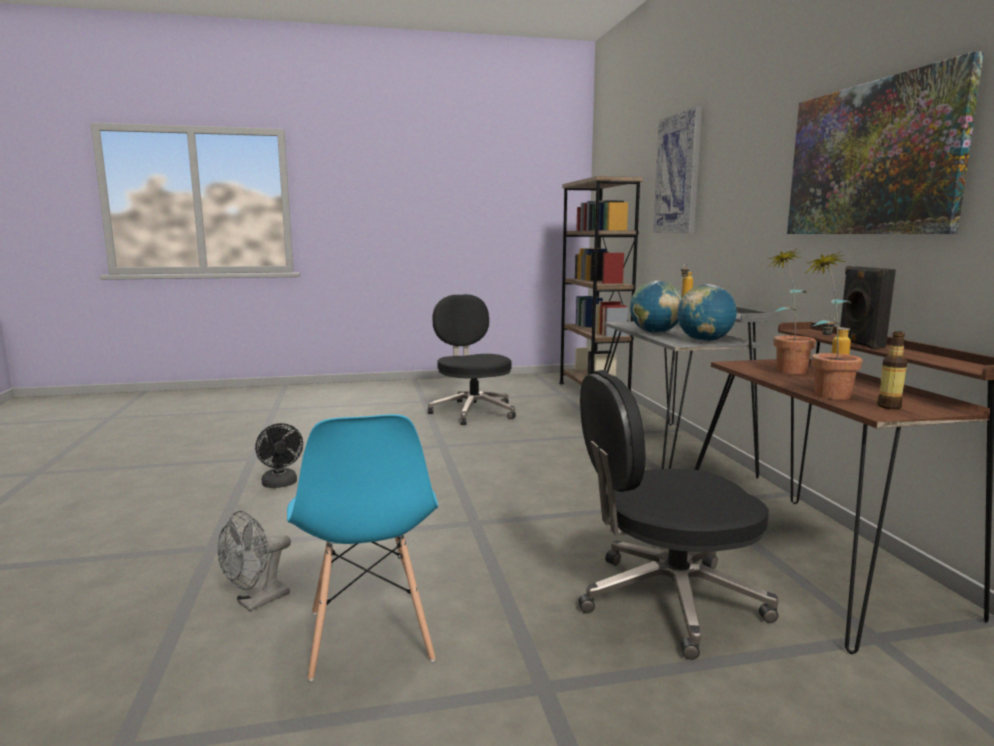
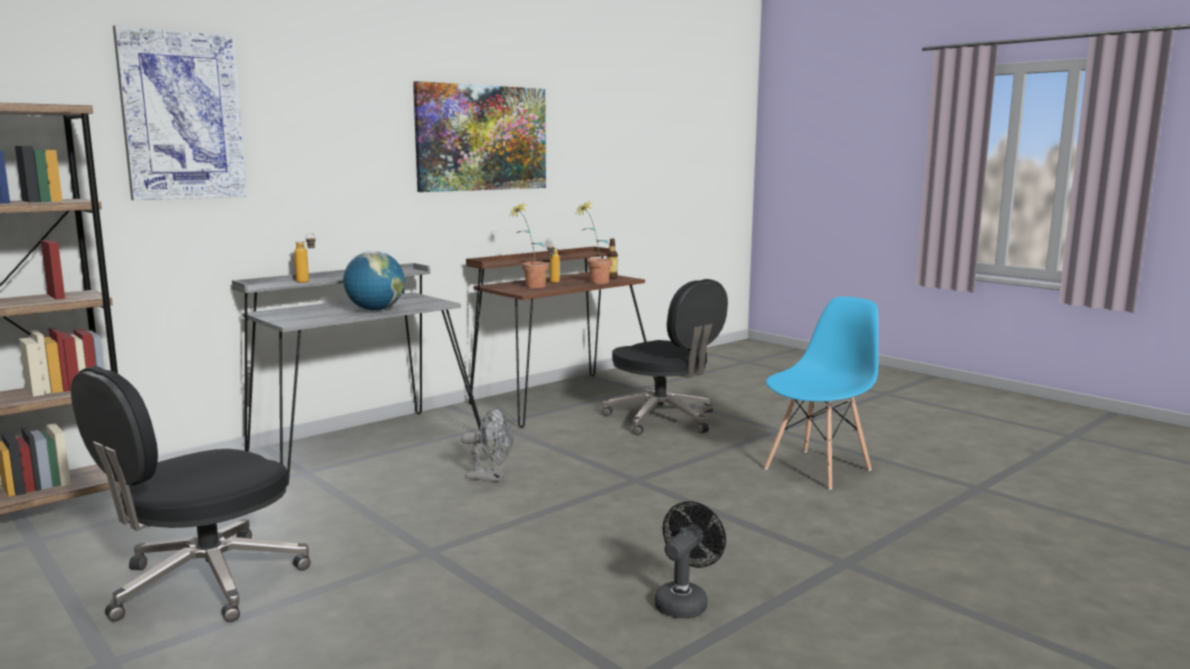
camera: 120 degrees left, 0 degrees up
(256, 602) = (856, 509): grey fan -> grey fan (491, 477)
(704, 341) = (418, 300): globe -> none
(859, 344) = (536, 259): black speaker -> none

